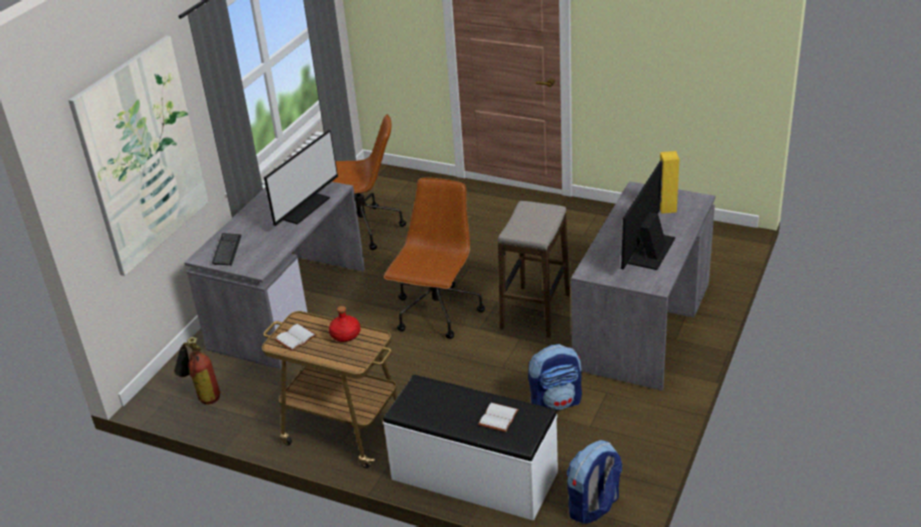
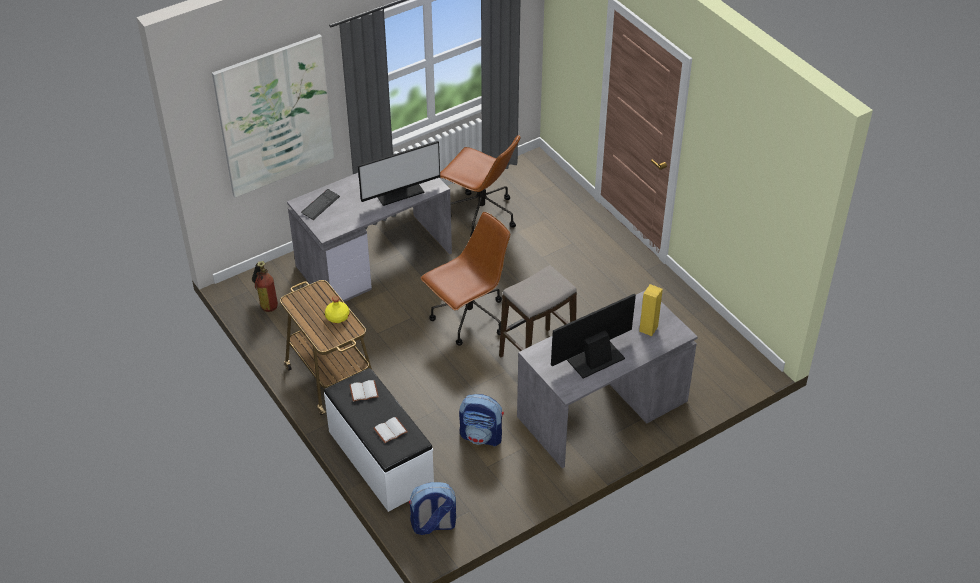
camera: 30 degrees right, 10 degrees up
(295, 337) = (307, 301): white book -> white book (364, 391)
(345, 335) = (337, 316): red bottle -> yellow bottle

